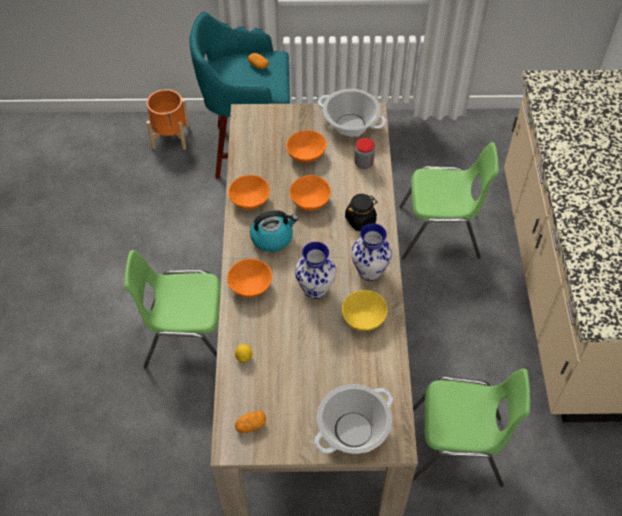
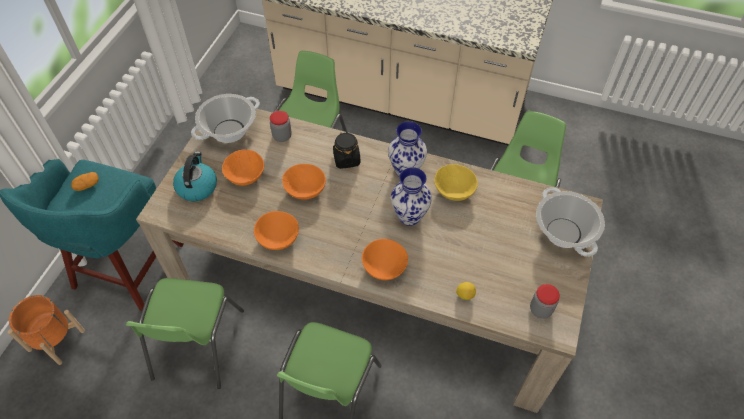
camera: 70 degrees left, 0 degrees up
(198, 226) = (196, 345): none -> green chair
(250, 425) = (540, 309): potato -> jar
(272, 237) = (334, 232): kettle -> kettle (197, 187)

